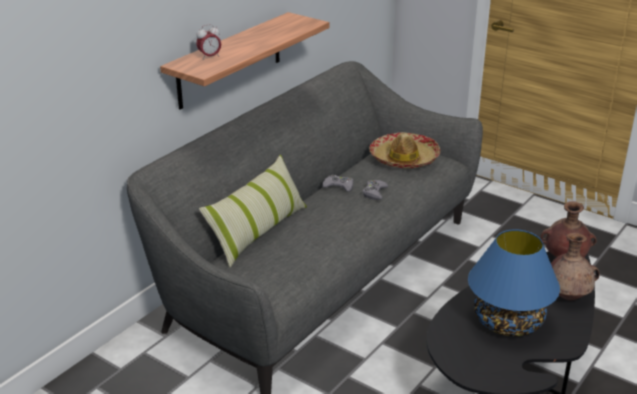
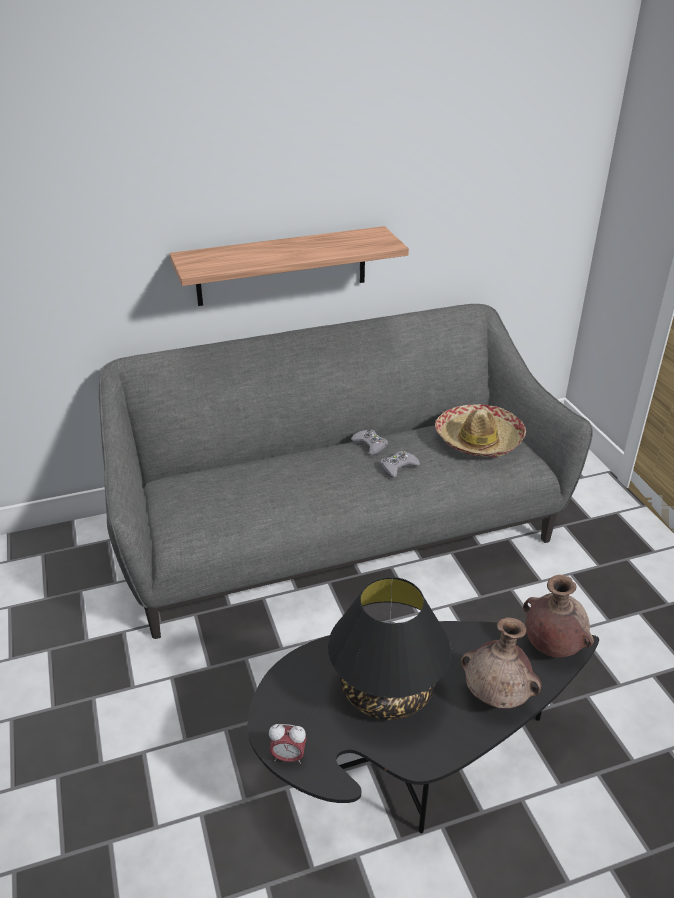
camera: 35 degrees right, 5 degrees up
(209, 57) = (225, 255): alarm clock -> alarm clock (288, 757)
(258, 231) = (238, 463): pillow -> none
(507, 321) = (386, 689): blue table lamp -> black table lamp

